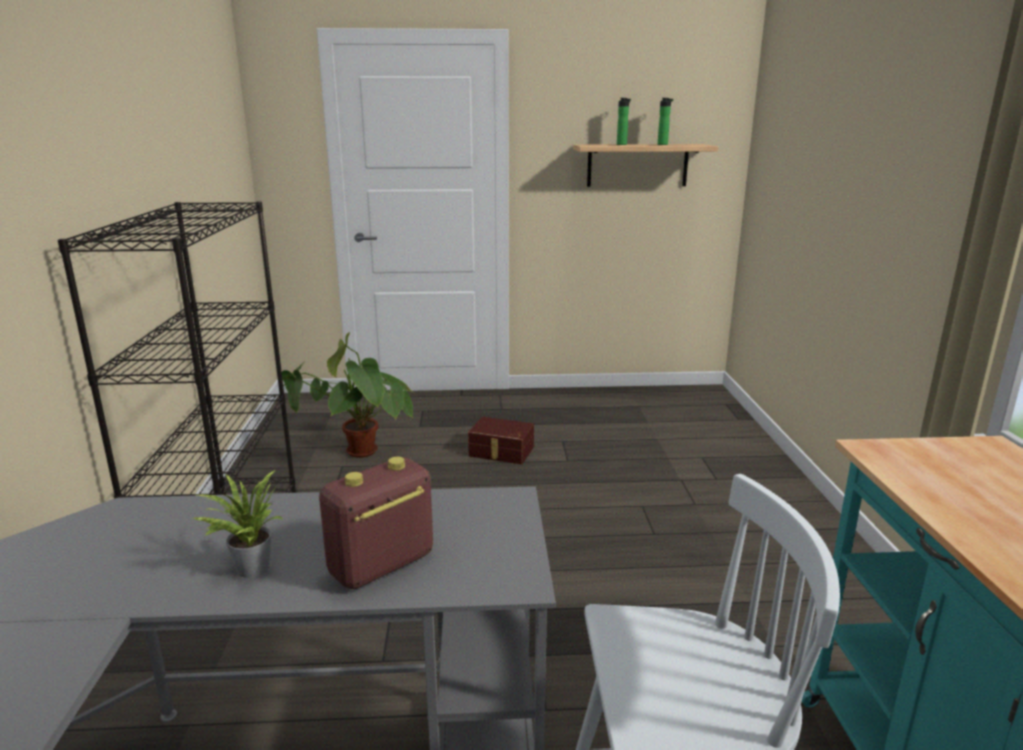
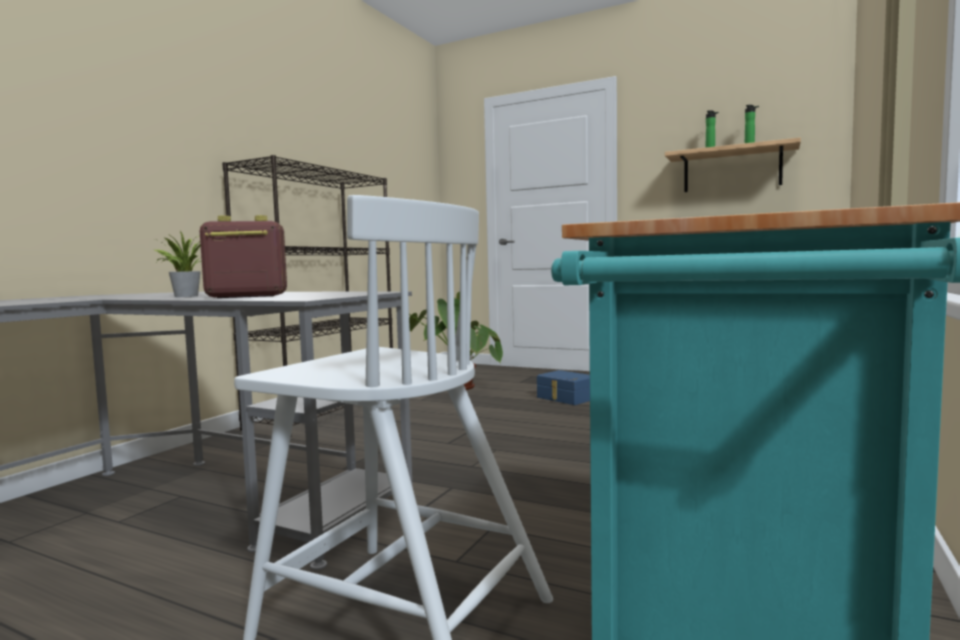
camera: 30 degrees right, 15 degrees down
(501, 452) = (565, 398): brown storage box -> blue storage box

